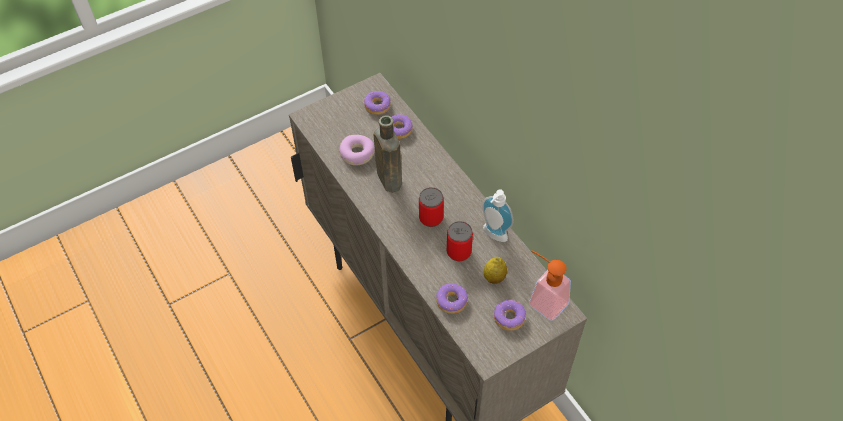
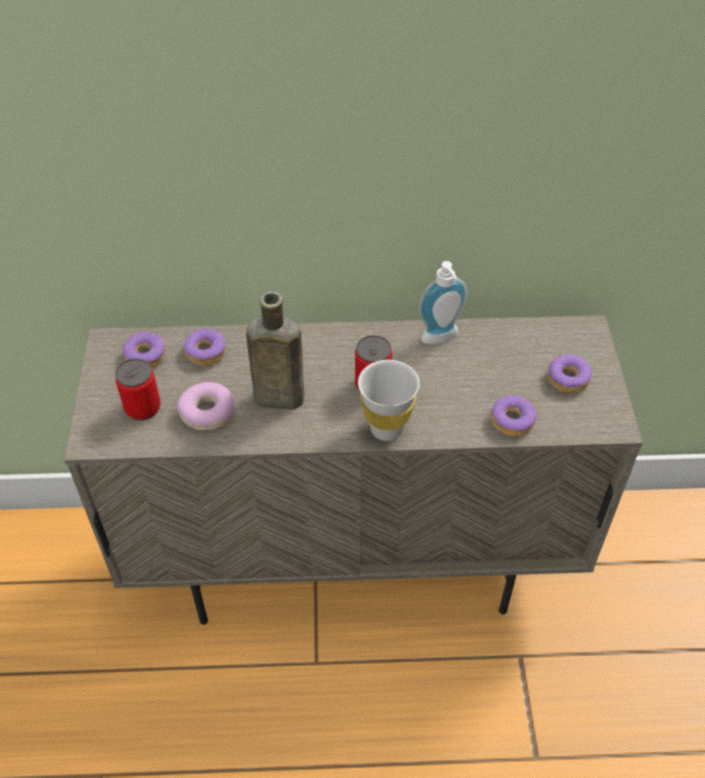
camera: 60 degrees left, 5 degrees down
(401, 240) = (386, 429): none -> white cup
(459, 252) = (443, 381): can -> can (142, 407)
(494, 277) = (503, 366): lemon -> none
(542, 300) = (560, 339): soap dispenser -> none

